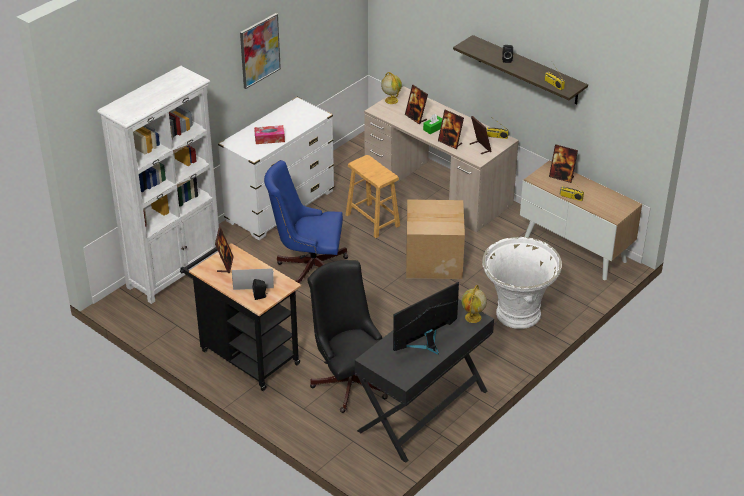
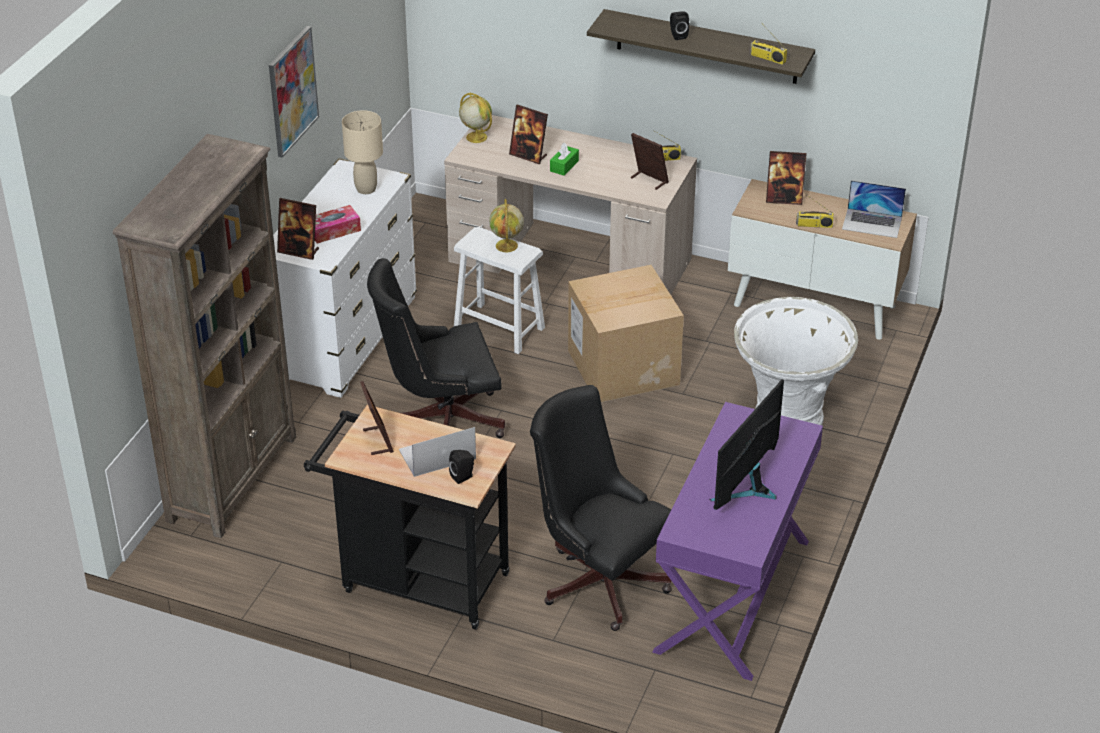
camera: 20 degrees left, 0 degrees up
(175, 271) = (233, 477): white bookcase -> brown bookcase
(301, 118) = (365, 189): none -> beige table lamp
(308, 267) = (440, 421): blue office chair -> black office chair
(372, 220) = (499, 328): brown stool -> white stool
(423, 411) = (734, 595): black desk -> purple desk
(450, 142) = (601, 182): picture frame -> picture frame (299, 251)
(473, 318) = (792, 432): globe -> globe (507, 246)
(609, 203) = (872, 223): none -> laptop

